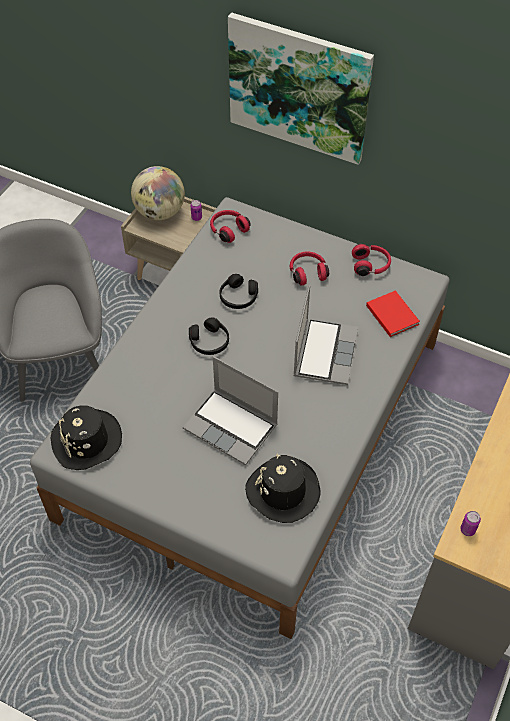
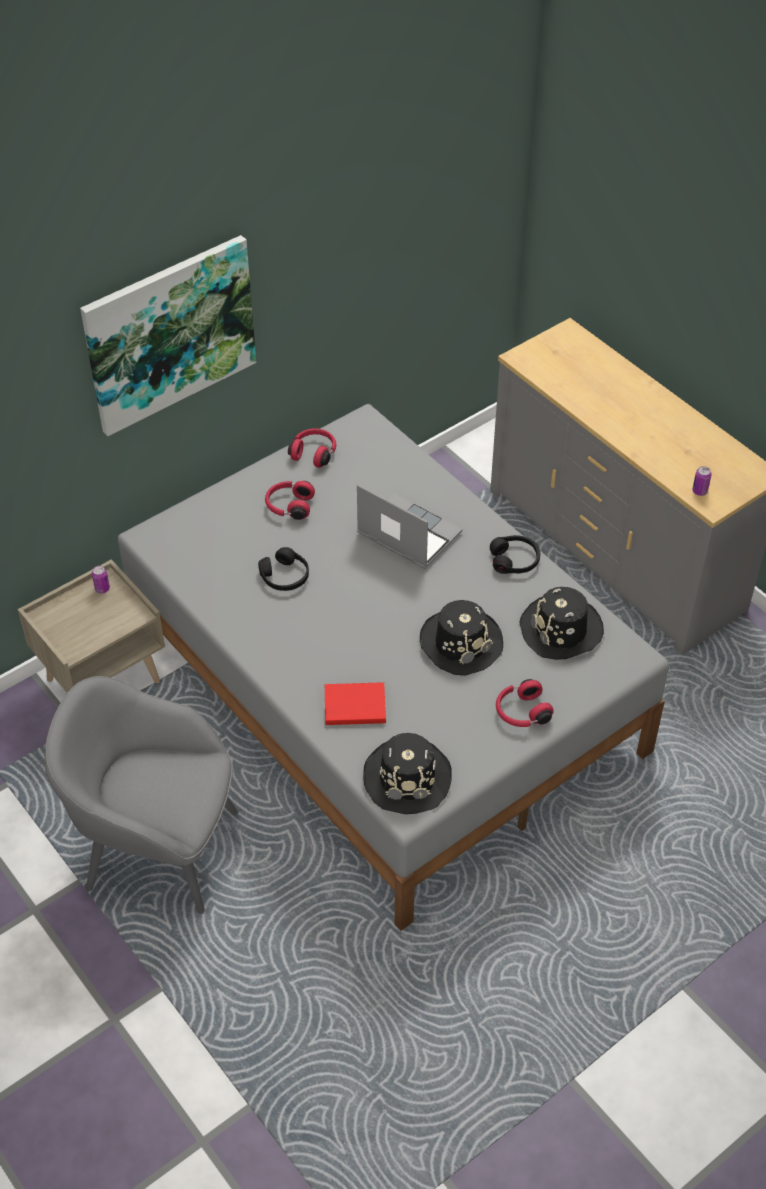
camera: 65 degrees left, 5 degrees down
(160, 212) = (66, 621): globe -> none
(209, 341) = (333, 623): black headphones -> black headphones (514, 560)
(228, 230) = (176, 550): red headphones -> red headphones (521, 712)
(232, 427) = (460, 643): laptop -> black hat
(392, 314) = (390, 463): red book -> red book (353, 705)

